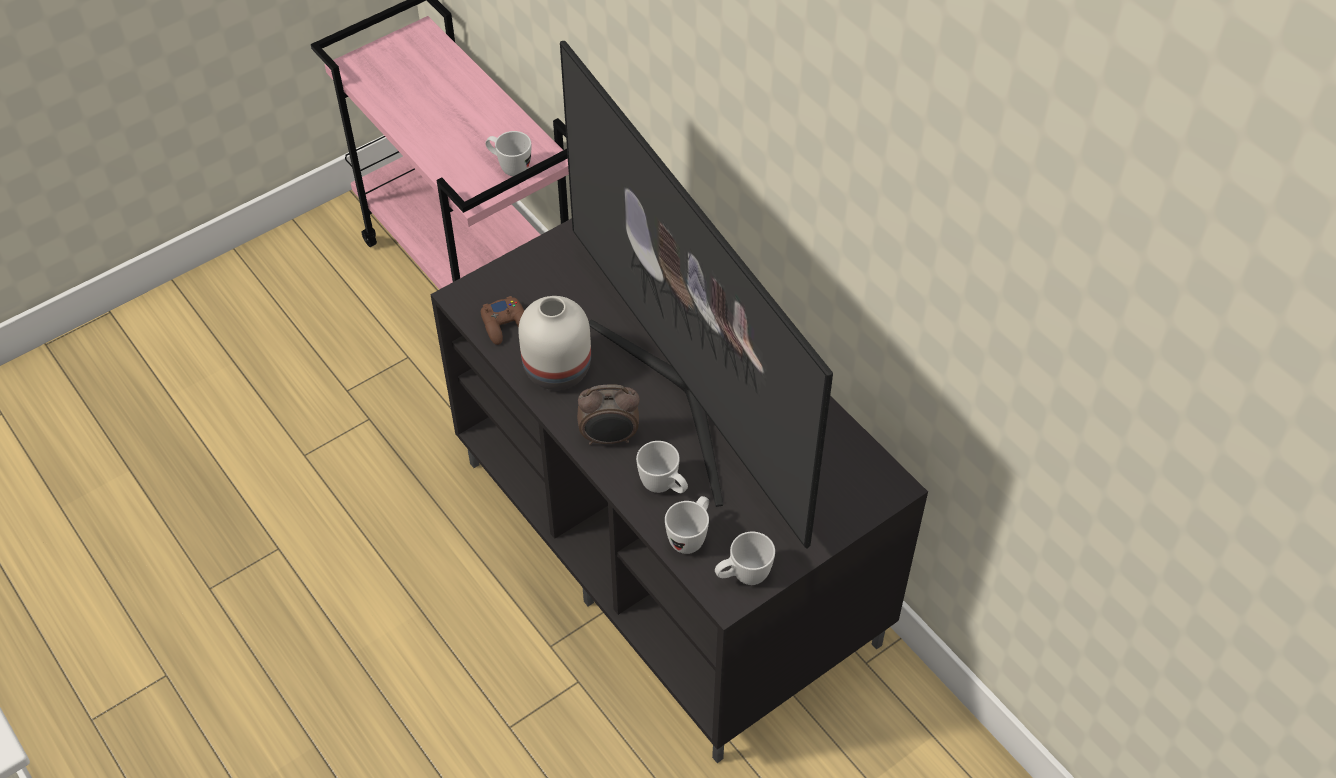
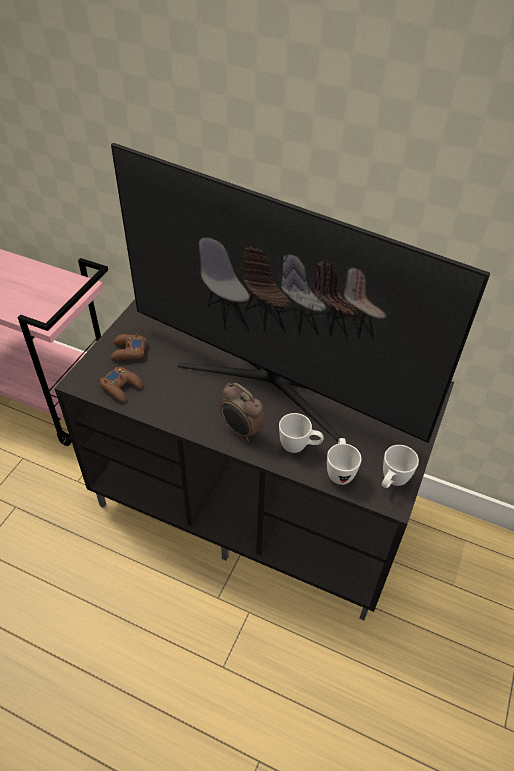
camera: 30 degrees left, 5 degrees down
(509, 167) = (61, 298): white mug -> none
(541, 279) = (128, 351): none -> brown game controller
(558, 367) = (176, 400): white vase -> none
(609, 438) = (241, 431): alarm clock -> alarm clock turned 75 degrees clockwise

